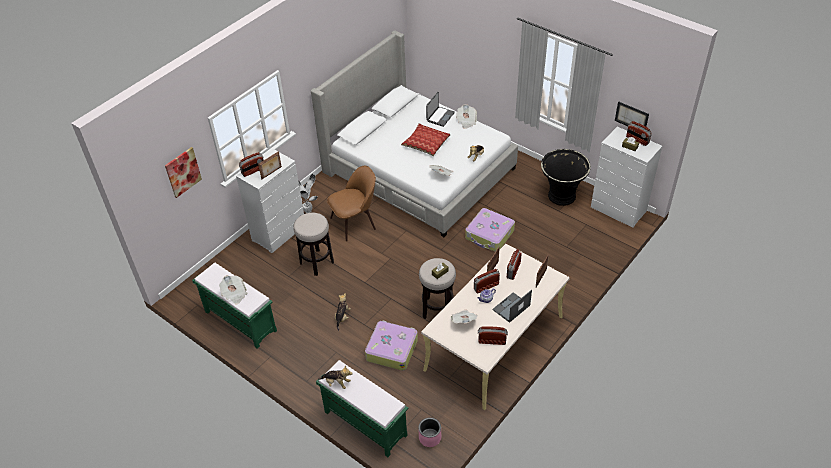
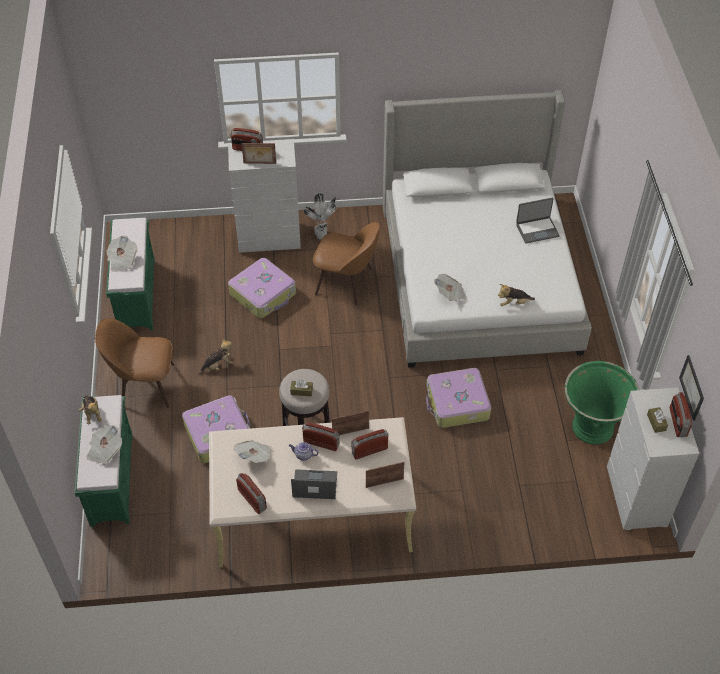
camera: 45 degrees right, 5 degrees up
(183, 172) = (163, 103): picture -> none
(314, 362) = (144, 385): none -> brown chair
(317, 262) = (263, 294): stool -> suitcase
(426, 143) = (481, 248): pillow -> none
(429, 437) = (143, 544): pink planter -> none
(466, 121) = (558, 256): newspaper -> newspaper (105, 450)
(561, 196) = (591, 427): black planter -> green planter

